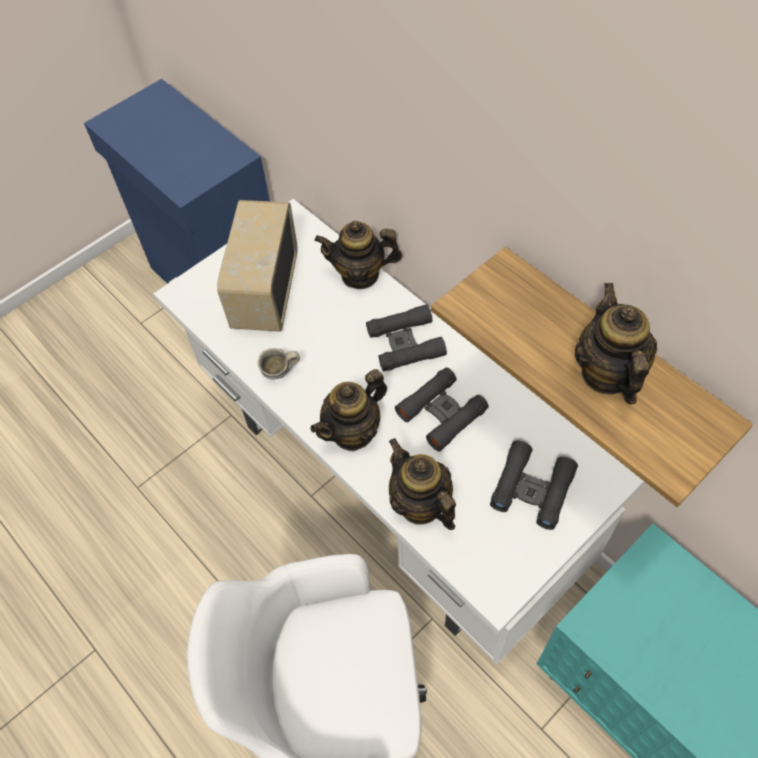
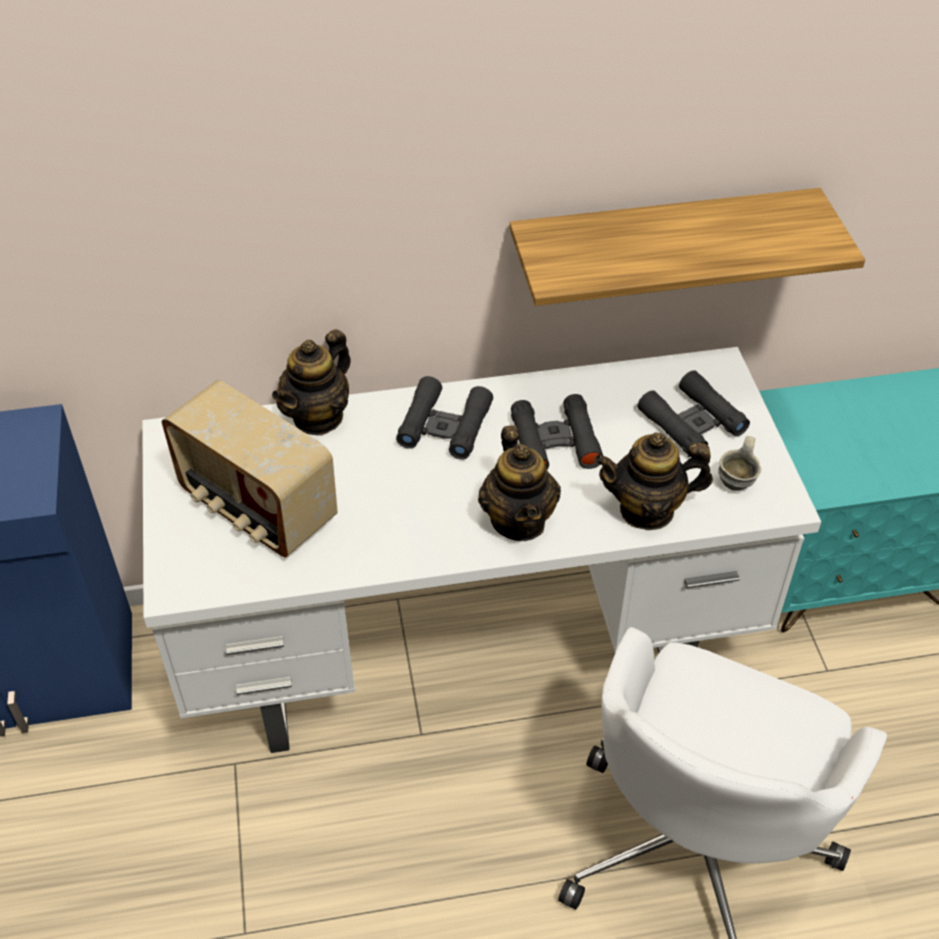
camera: 60 degrees left, 10 degrees down
(280, 374) = (388, 548): grey mug -> grey mug (738, 482)
(607, 373) = (709, 233): teapot -> none

